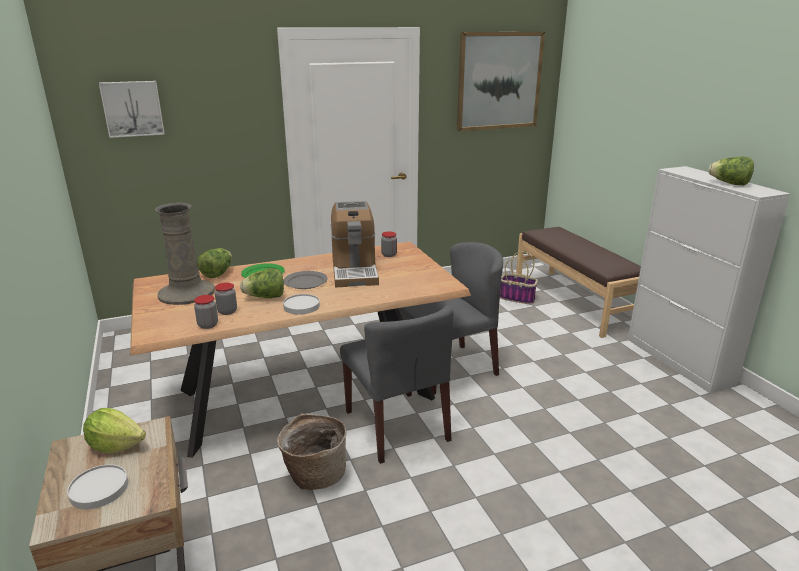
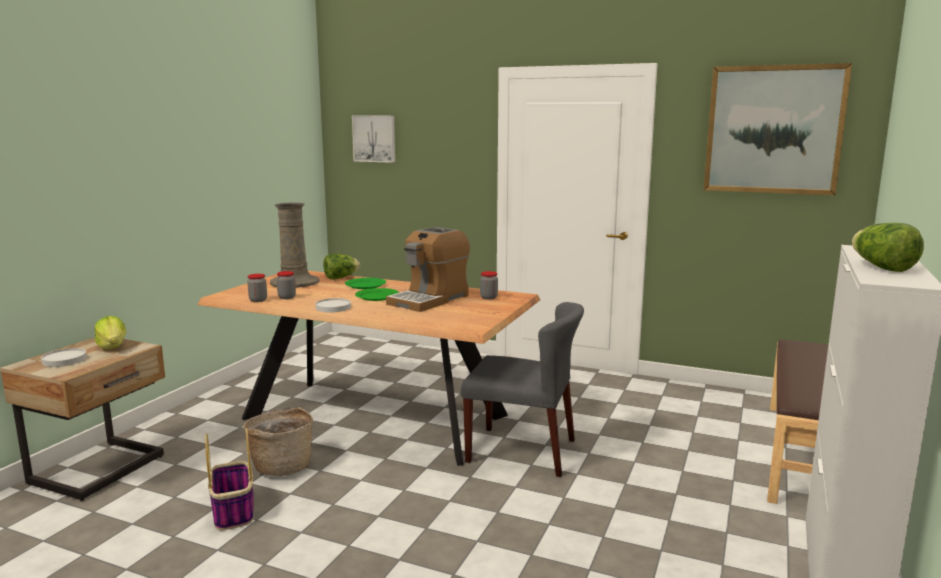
camera: 45 degrees right, 10 degrees down
(265, 297) = (328, 297): lettuce -> none
(305, 282) = (377, 296): grey plate -> green plate
(397, 426) = (393, 468): grey chair -> none
(517, 298) = (732, 426): basket -> basket (233, 512)

